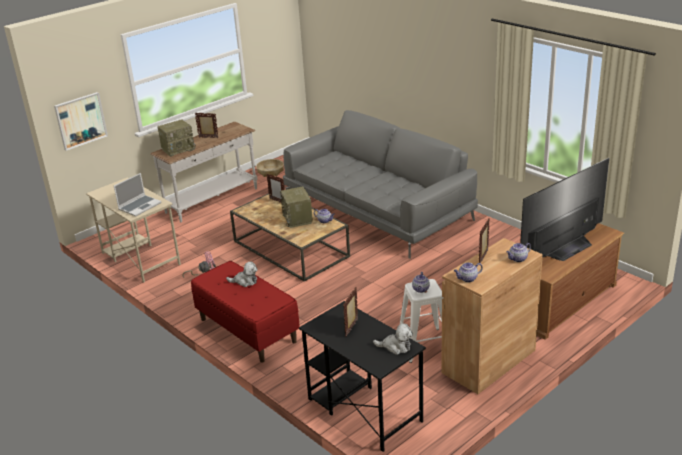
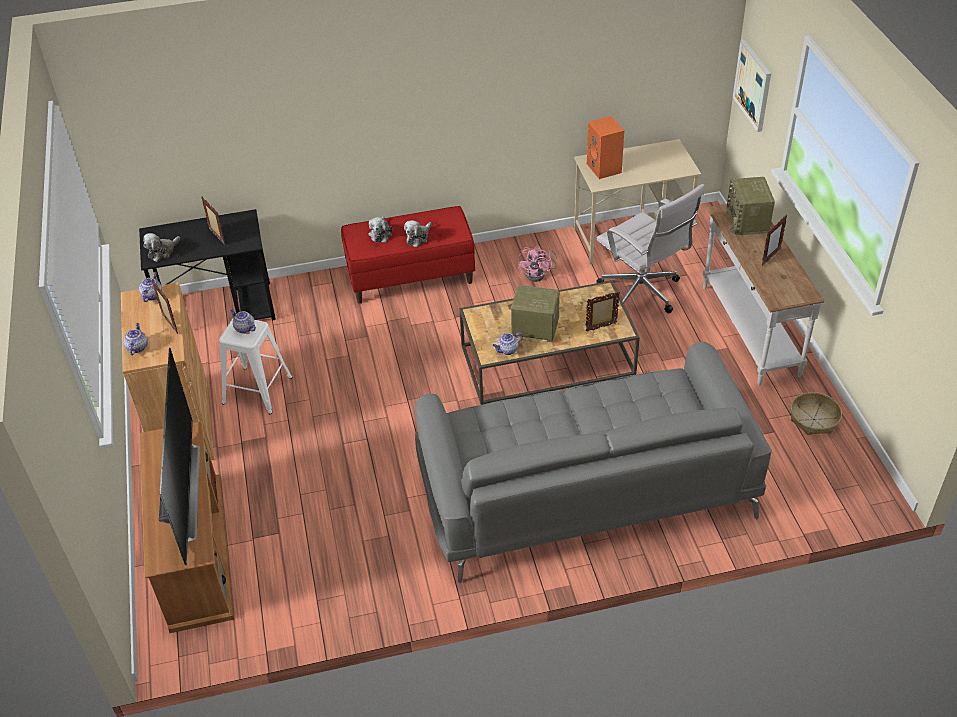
camera: 120 degrees right, 15 degrees up
(140, 206) = (605, 168): laptop -> orange speaker
(201, 238) = (643, 294): none -> white office chair
(252, 299) = (380, 234): none -> plush toy

